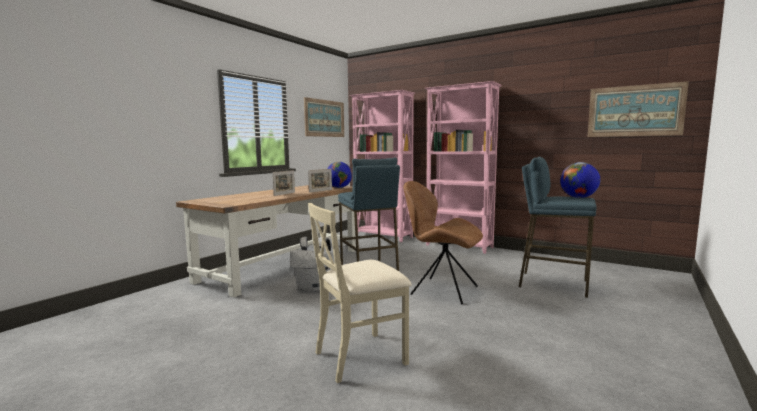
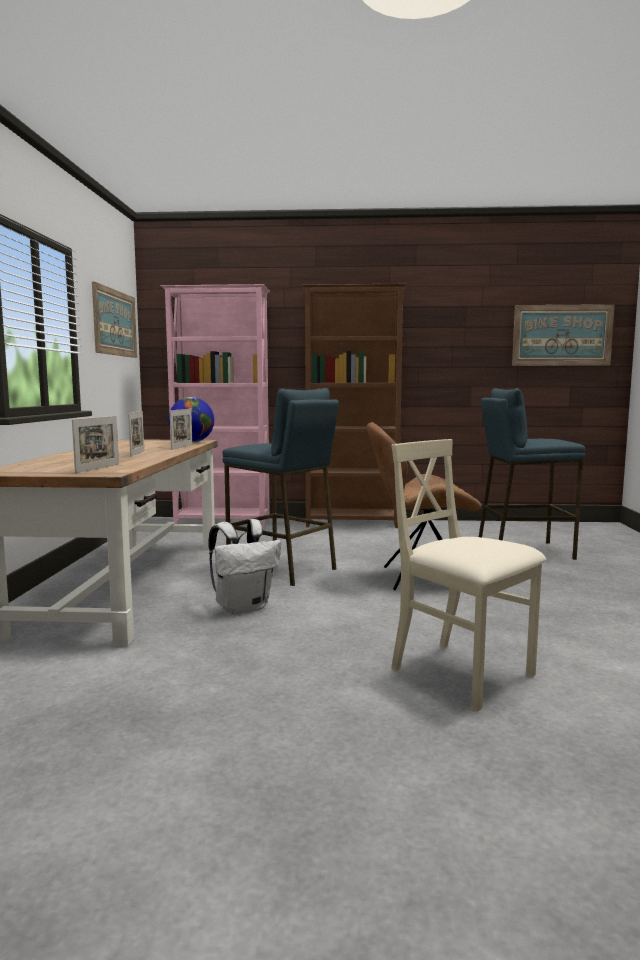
camera: 30 degrees left, 0 degrees up
(234, 202) = (98, 468): none -> picture frame
(361, 356) = (462, 673): beige chair -> beige chair turned 105 degrees clockwise
(459, 246) = (353, 523): pink bookcase -> brown bookcase
(578, 197) = (550, 438): globe -> none

